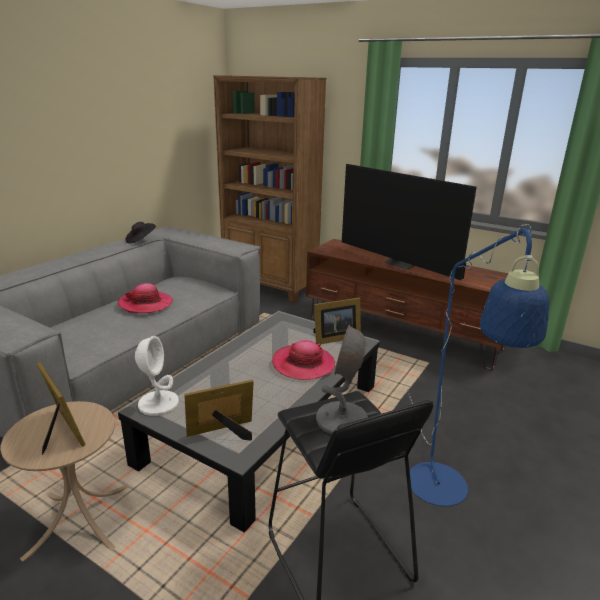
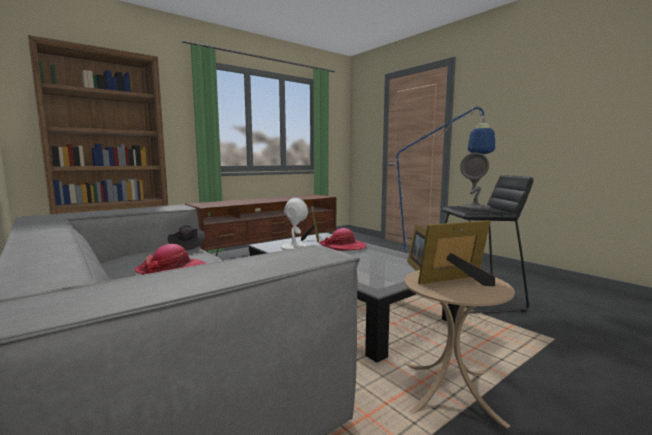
camera: 70 degrees left, 15 degrees down
(141, 240) = (50, 223): black hat -> black hat (187, 246)
(158, 403) = (374, 283): white table lamp -> white table lamp (293, 247)
(401, 264) = (265, 200): television -> none

